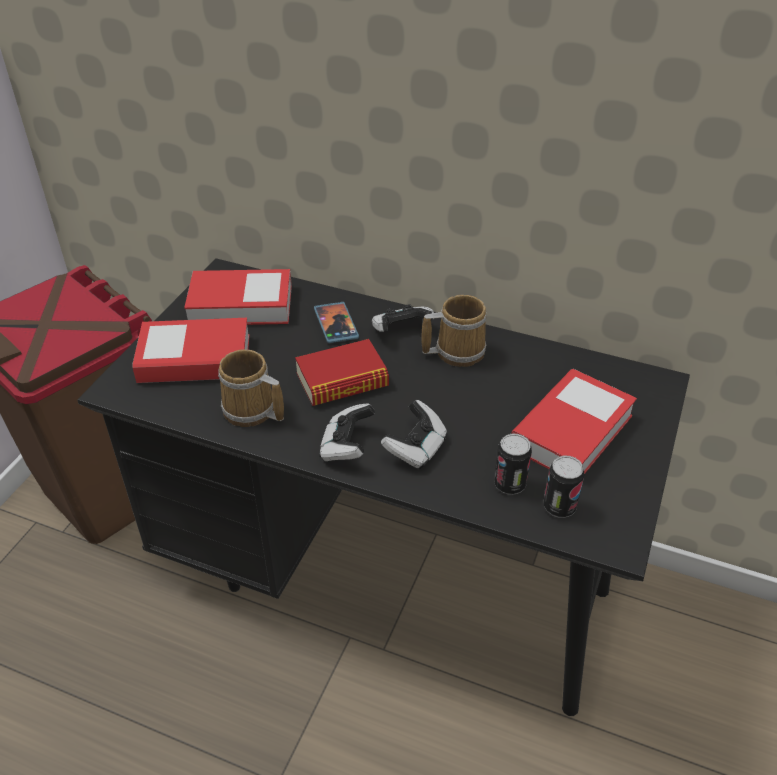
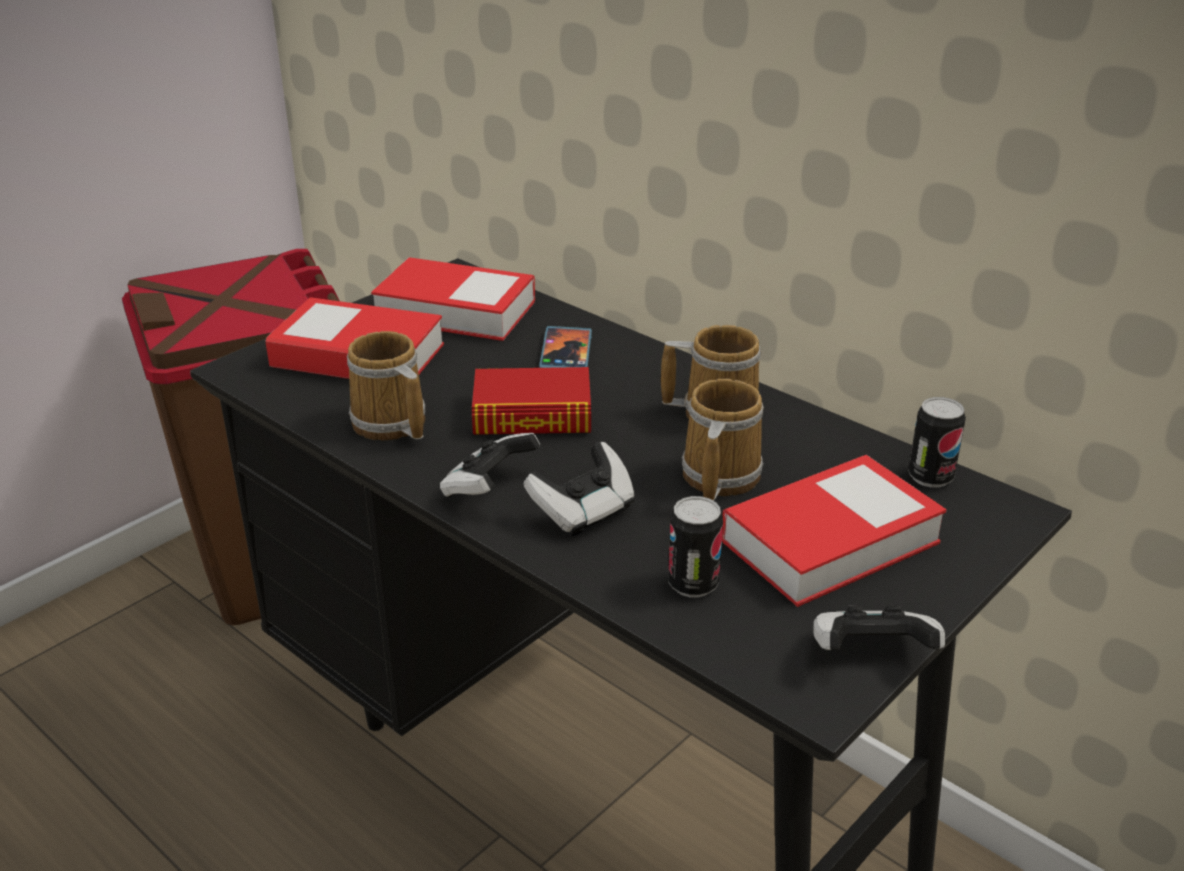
camera: 20 degrees right, 10 degrees down
(400, 331) = (650, 375): game controller -> game controller (870, 655)
(483, 401) = (717, 477): none -> mug
(559, 507) = (752, 629): can -> can (930, 477)

